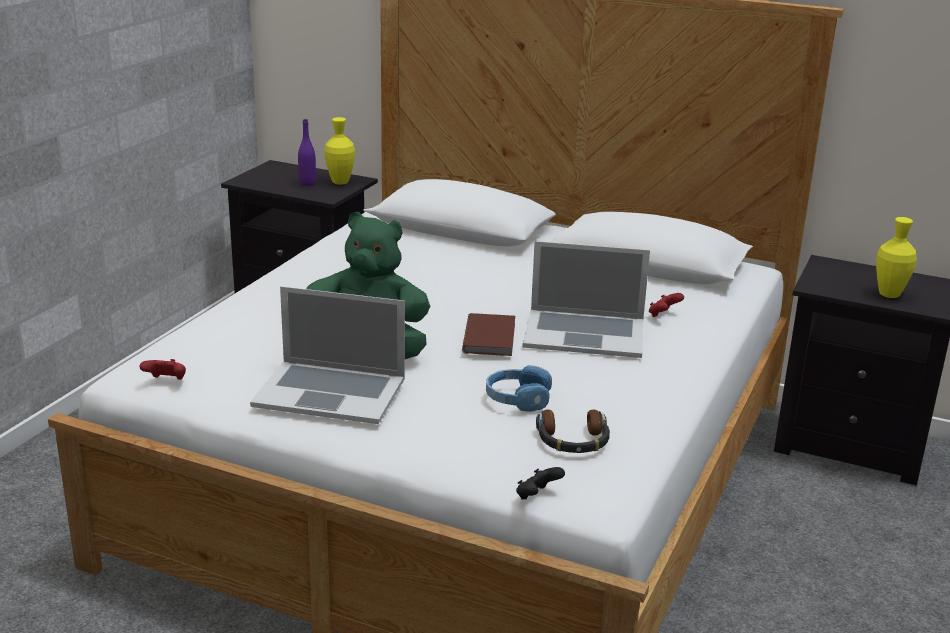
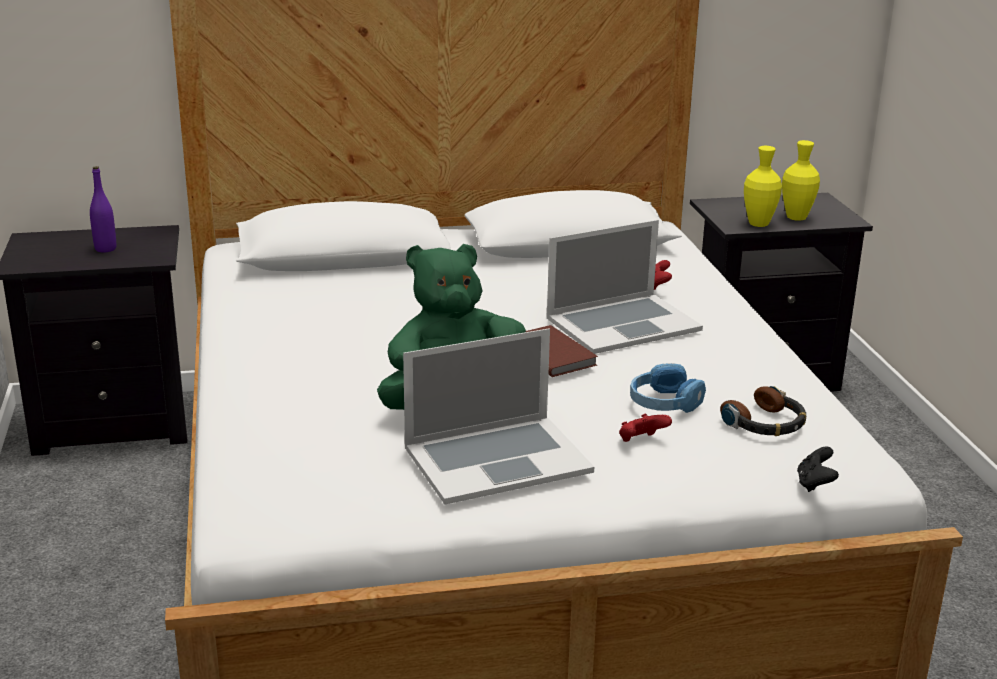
camera: 35 degrees left, 0 degrees up
(166, 381) = (301, 514): red game controller -> red game controller (641, 441)
(340, 182) = (143, 239): yellow vase -> yellow vase (758, 224)

